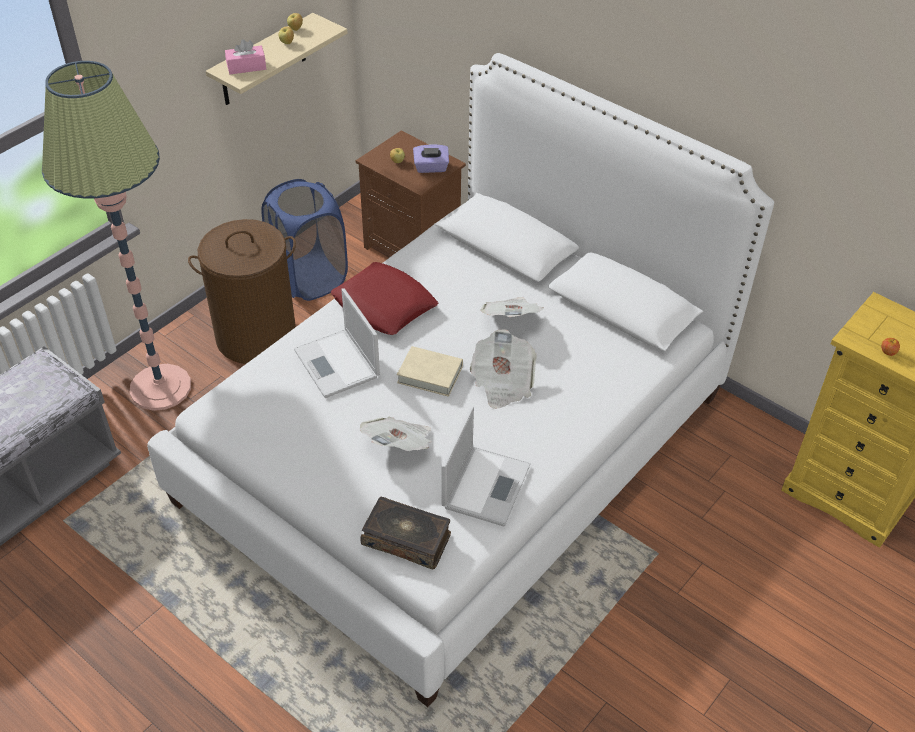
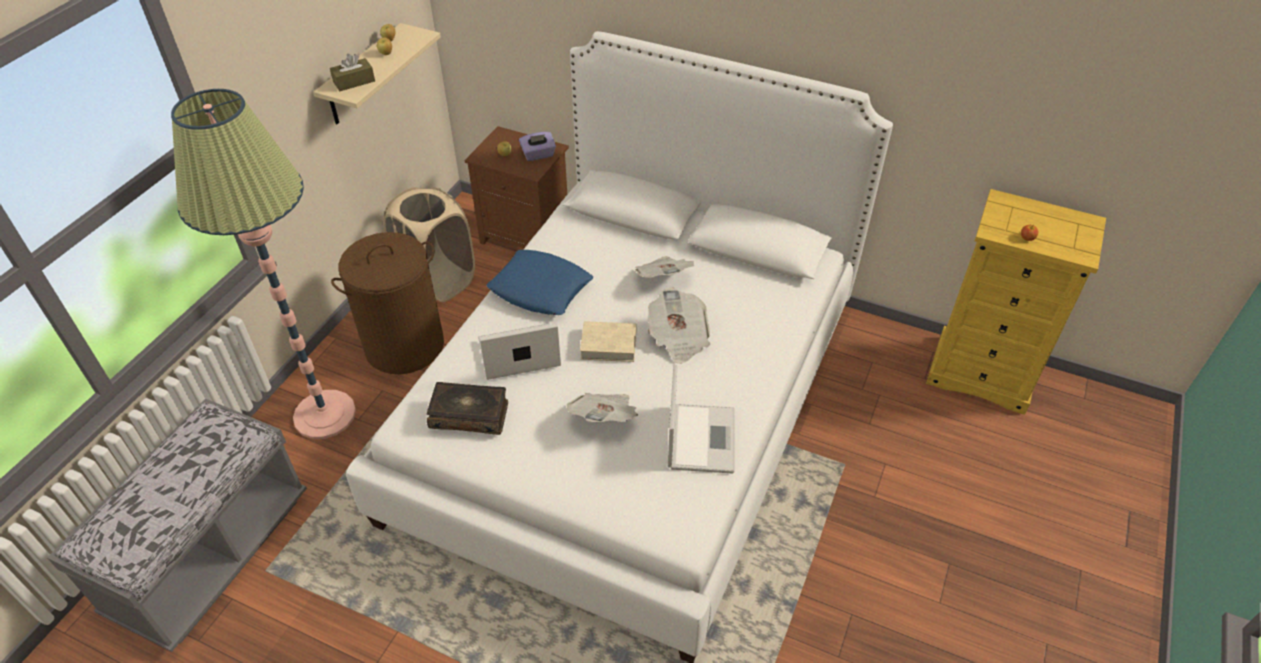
camera: 15 degrees left, 0 degrees up
(246, 67) = (354, 81): pink tissue box -> brown tissue box
(309, 278) = (437, 281): blue laundry basket -> beige laundry basket
(338, 364) = (517, 354): laptop -> laptop turned 120 degrees clockwise
(384, 305) = (540, 289): red pillow -> blue pillow
(407, 539) = (646, 507): book -> book (469, 414)

